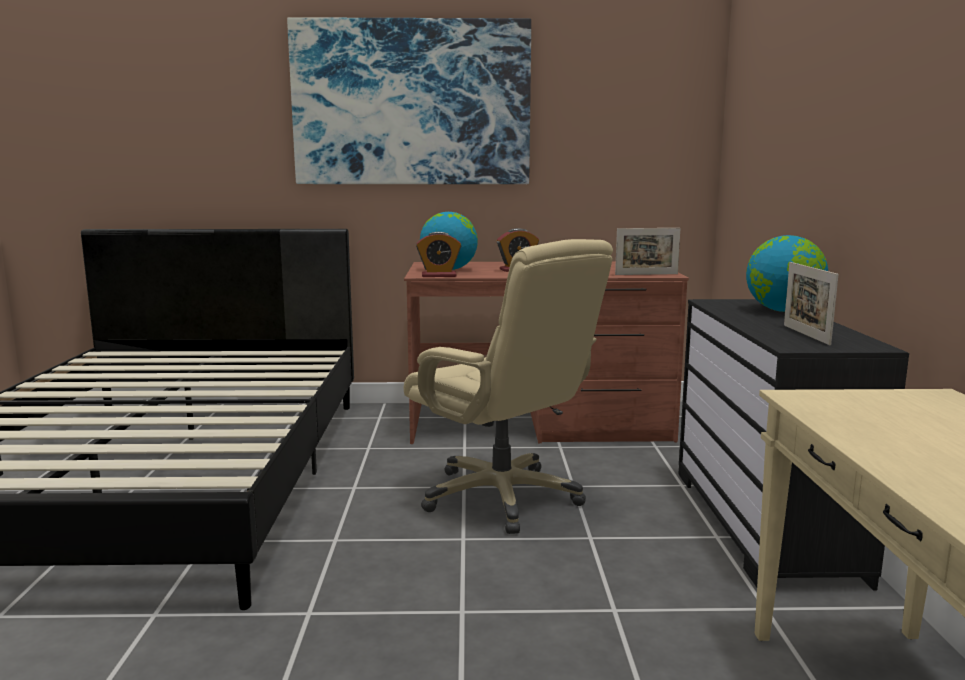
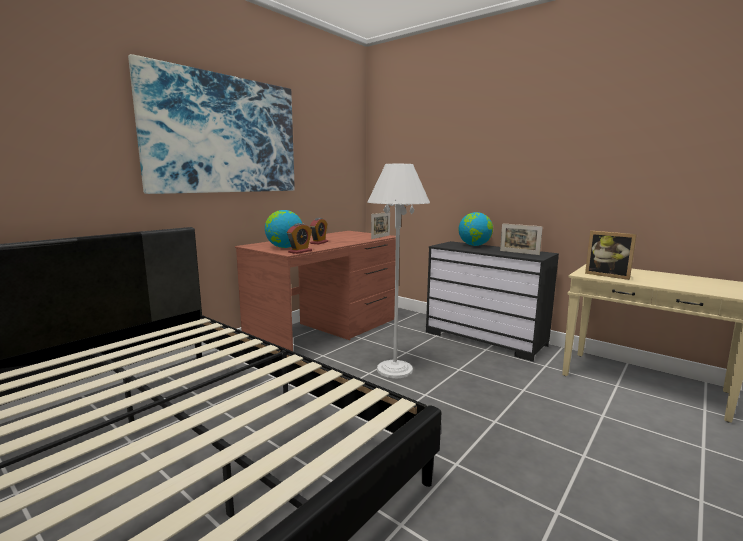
camera: 50 degrees left, 0 degrees up
(503, 497) = (395, 369): beige office chair -> white floor lamp
(853, 412) = (608, 275): none -> picture frame

